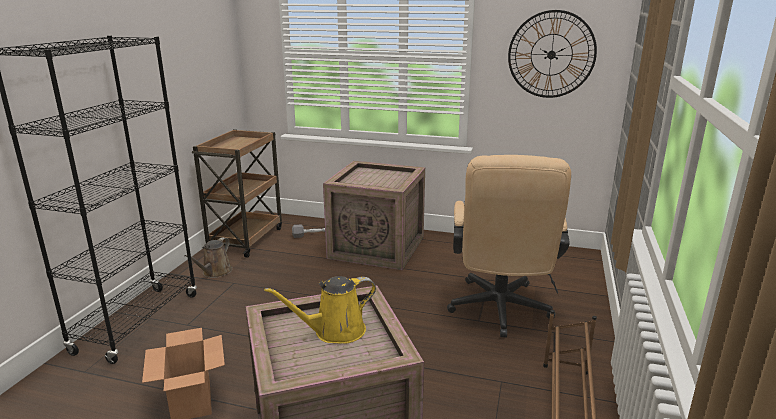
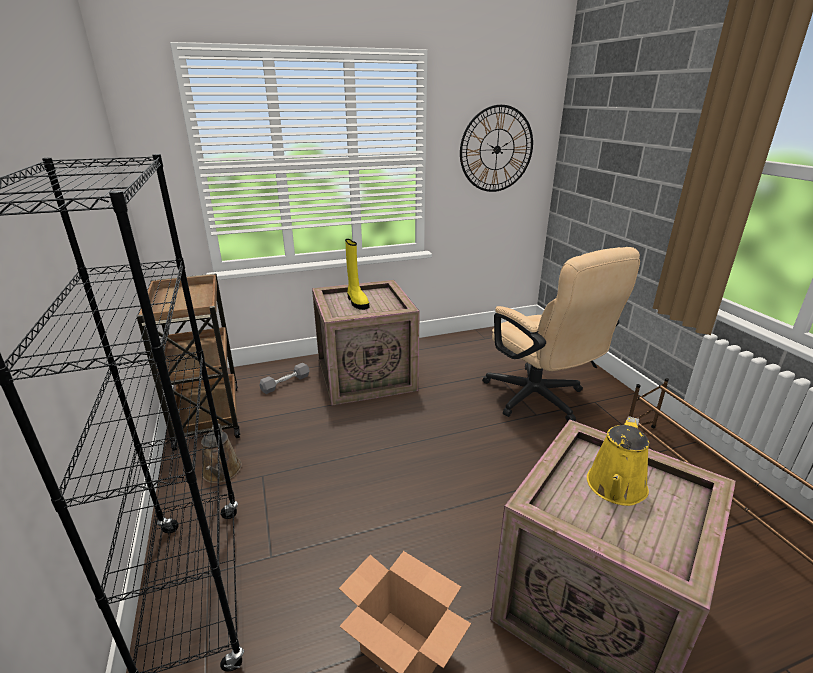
camera: 35 degrees left, 5 degrees up
(373, 177) = (357, 302): none -> yellow boot

